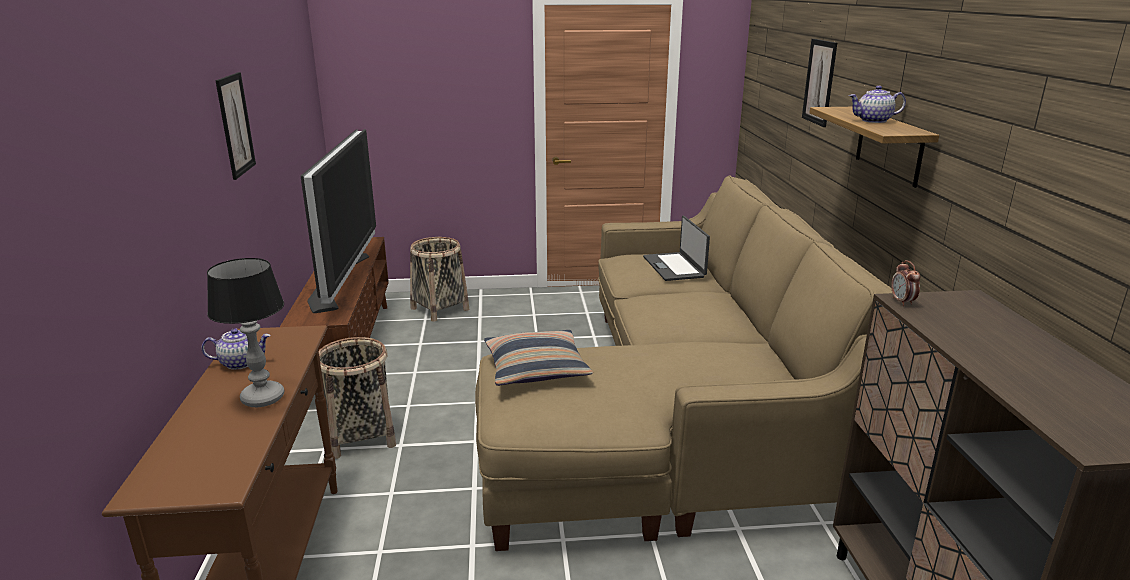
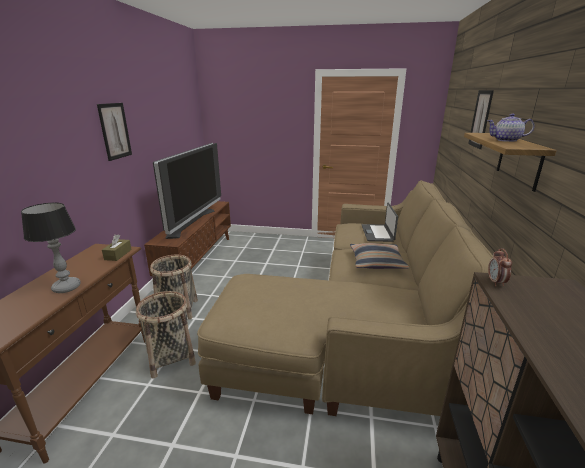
camera: 15 degrees right, 0 degrees up
(240, 363) = (77, 263): teapot -> none
(300, 341) = (118, 254): none -> brown tissue box
(440, 309) = (255, 243): basket -> basket (171, 358)
(536, 368) = (255, 288): pillow -> pillow (376, 262)

